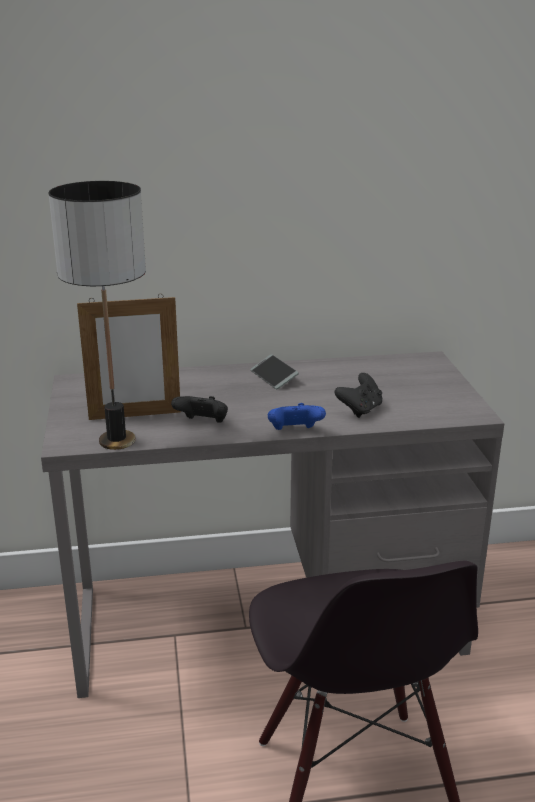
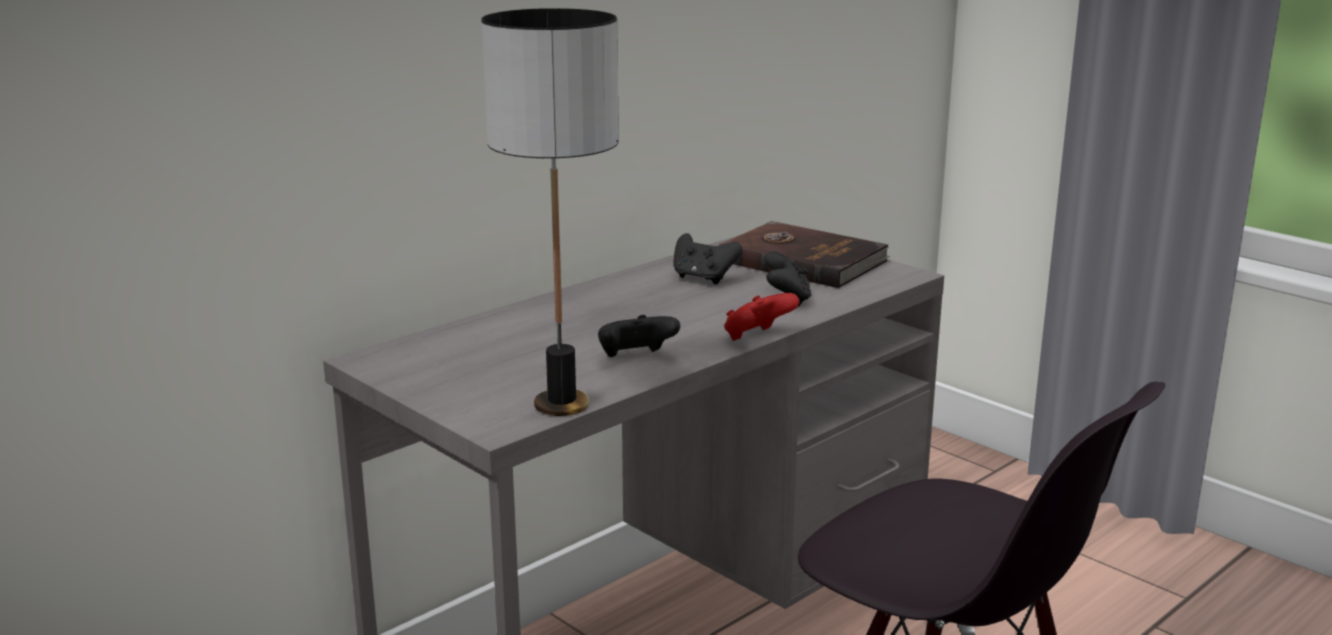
camera: 35 degrees left, 5 degrees down
(135, 415) = (532, 373): picture frame -> none
(274, 377) = (632, 292): phone -> none
(294, 432) = (757, 338): blue game controller -> red game controller
(332, 379) = (703, 278): none -> black game controller
(419, 383) = (802, 260): none -> brown book

